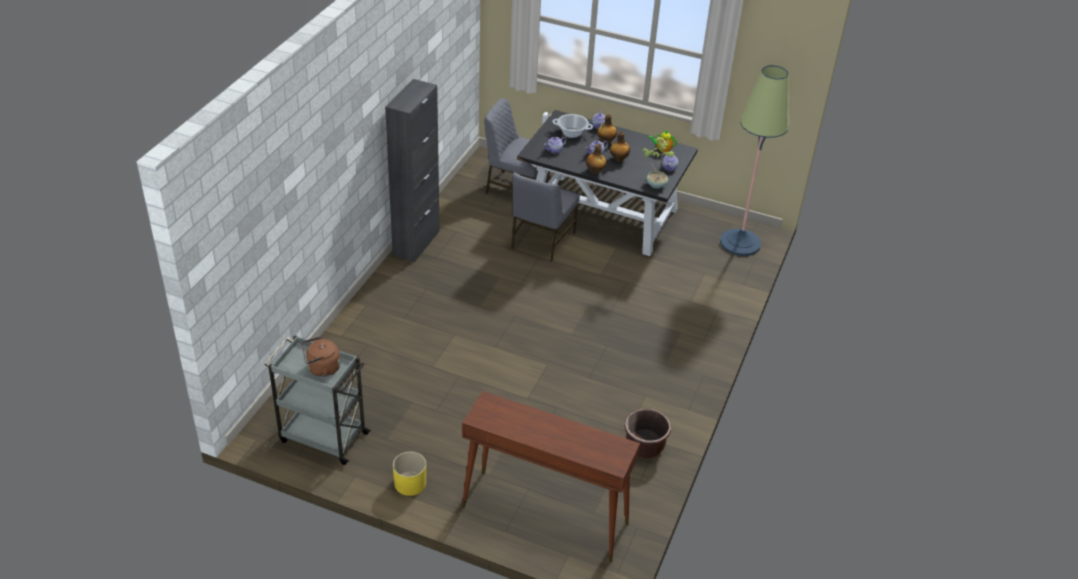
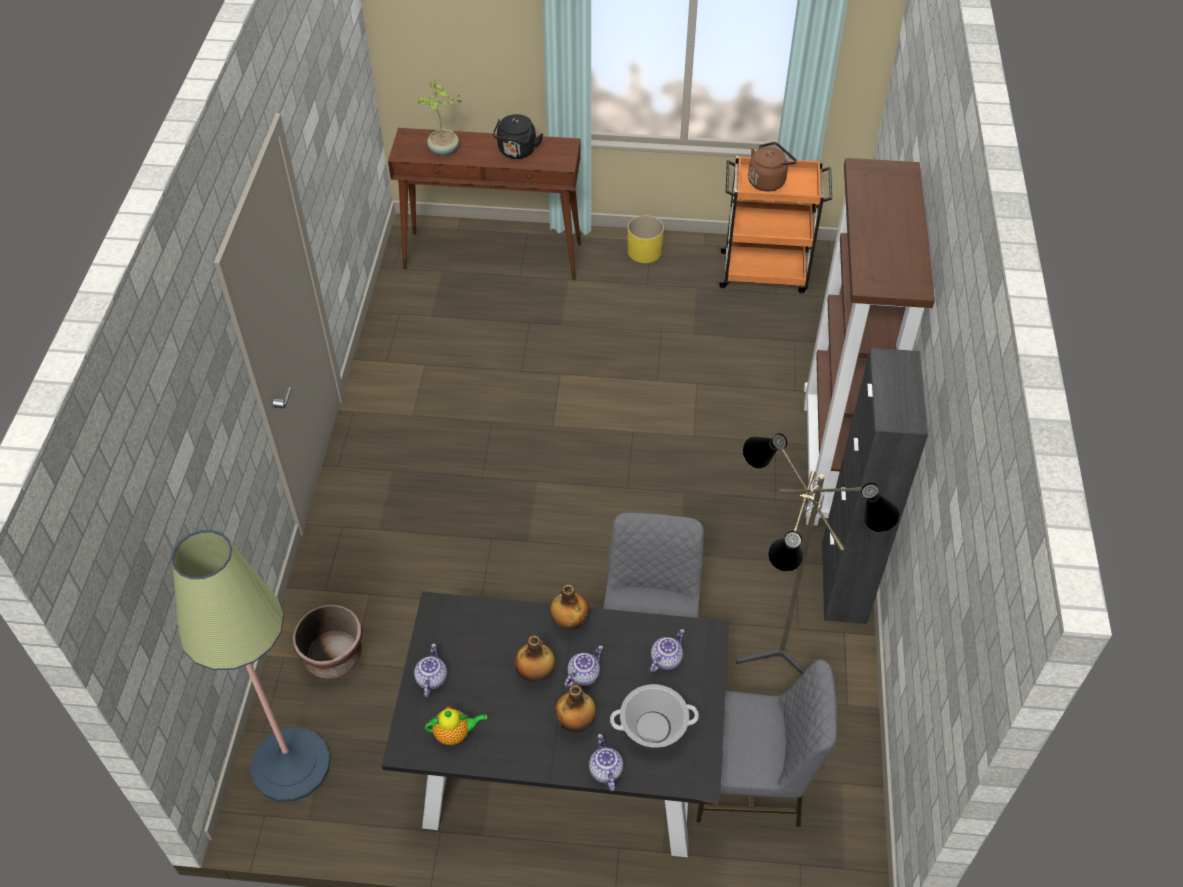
camera: 165 degrees right, 10 degrees up
(322, 437) = (765, 272): grey cart -> orange cart
(376, 297) = (833, 463): none -> brown bookcase
(476, 223) = (775, 661): none -> floor lamp
(523, 422) = (517, 152): none -> black kettle
(645, 446) = (401, 352): brown planter -> brown planter (333, 656)
(656, 184) = (449, 622): potted plant -> potted plant (444, 150)

